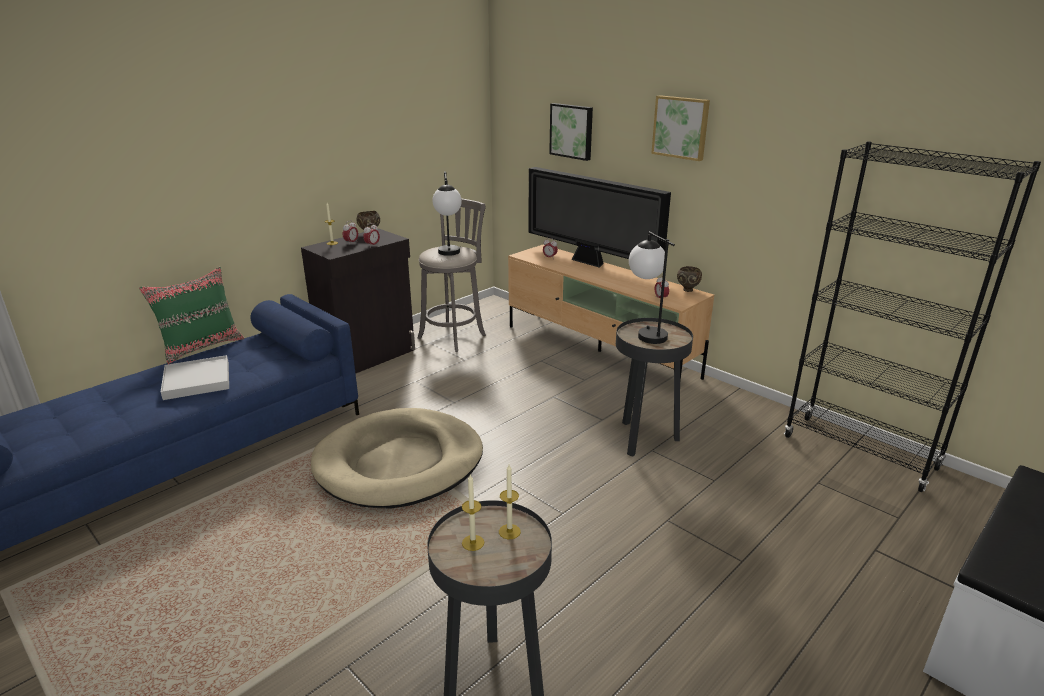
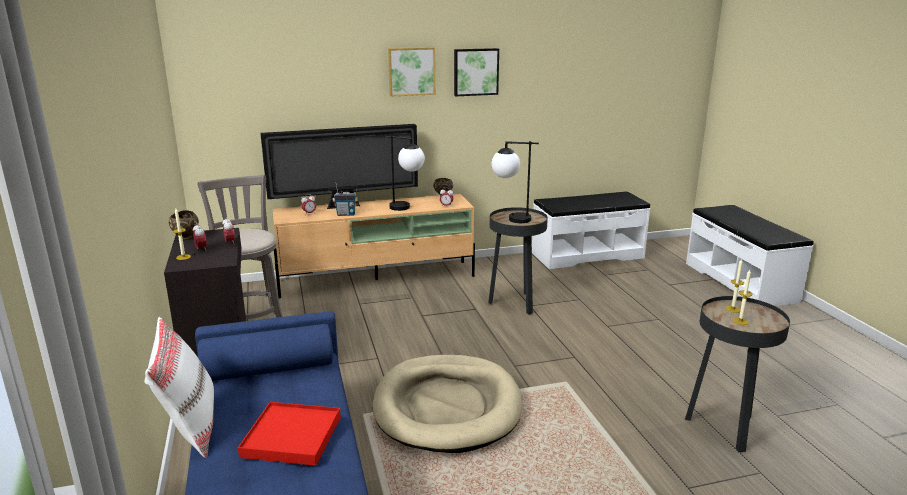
camera: 60 degrees left, 5 degrees down
(197, 380) = (292, 436): white tray -> red tray
(202, 347) = (189, 427): green pillow -> white pillow
(449, 255) = (253, 236): table lamp -> table lamp (407, 208)
(568, 269) = (346, 214): none -> radio
(572, 131) = (294, 91): picture -> picture (475, 72)
(860, 452) = (587, 255): black bookcase -> white bench

